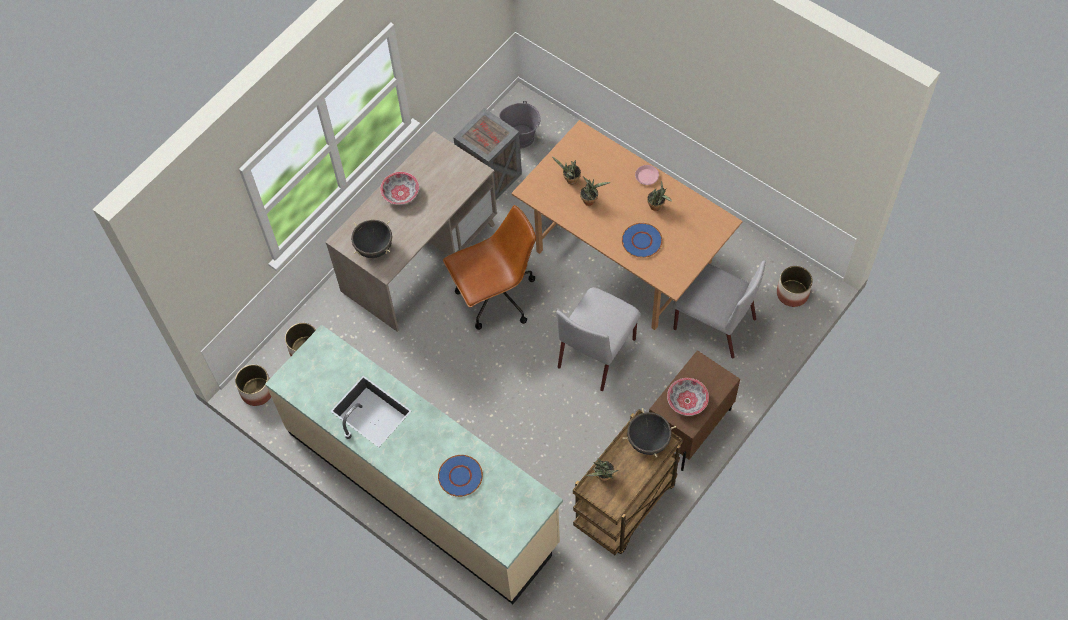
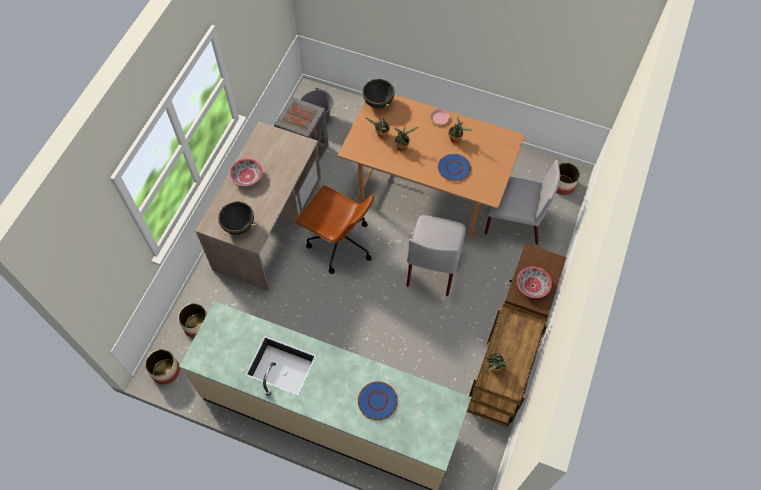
camera: 20 degrees left, 0 degrees up
(495, 297) = (339, 244): brown office chair -> brown office chair turned 75 degrees clockwise
(648, 441) = (519, 327): black cooking pot -> black cooking pot (378, 102)

